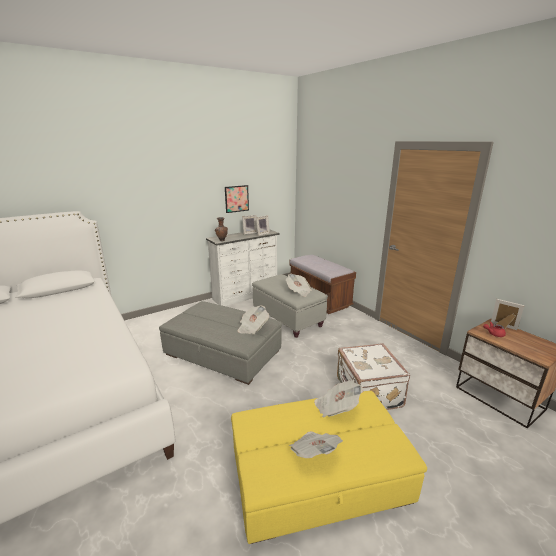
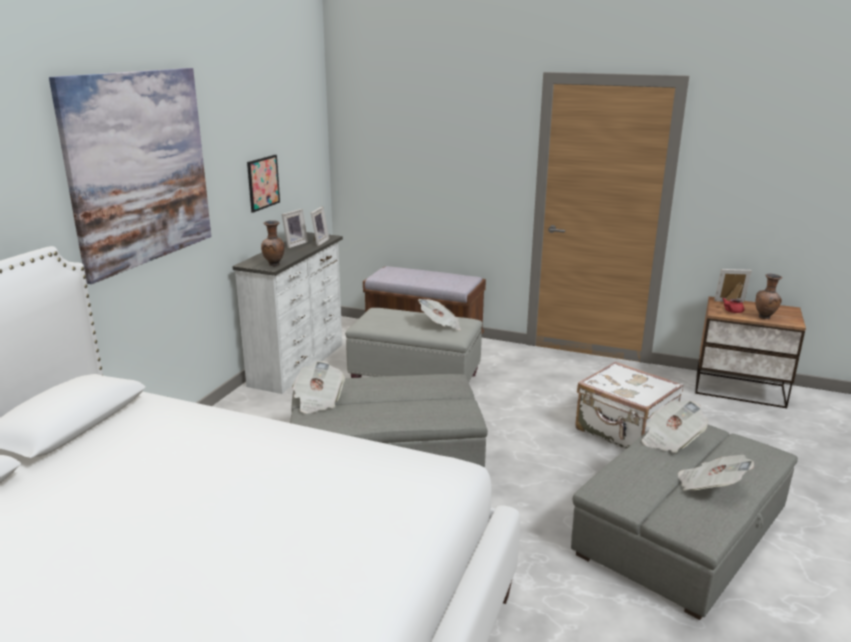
camera: 35 degrees left, 0 degrees up
(145, 182) = (139, 169): none -> picture
(252, 327) = (444, 392): newspaper -> newspaper (318, 400)
(319, 477) = (682, 532): yellow ottoman -> grey ottoman
(518, 347) = (765, 317): none -> brown vase

